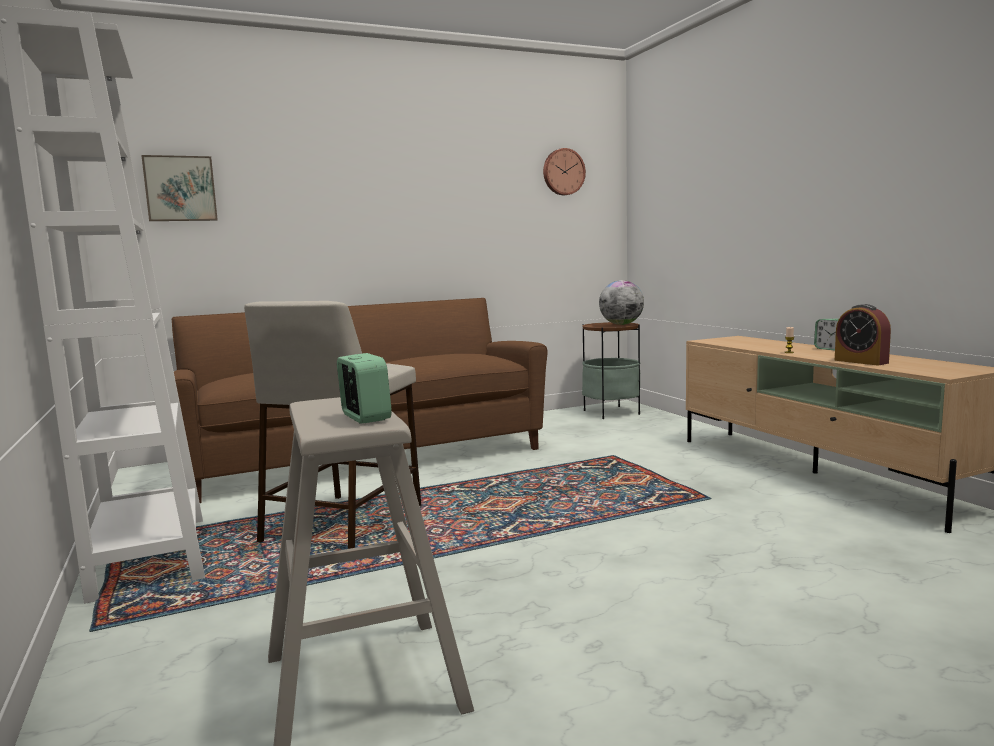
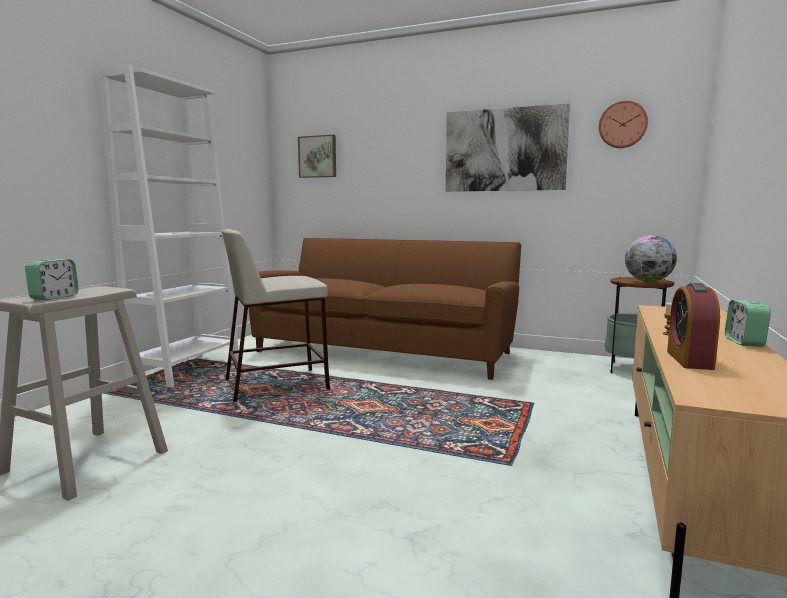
camera: 45 degrees right, 0 degrees up
(453, 192) = (504, 150): none -> picture

